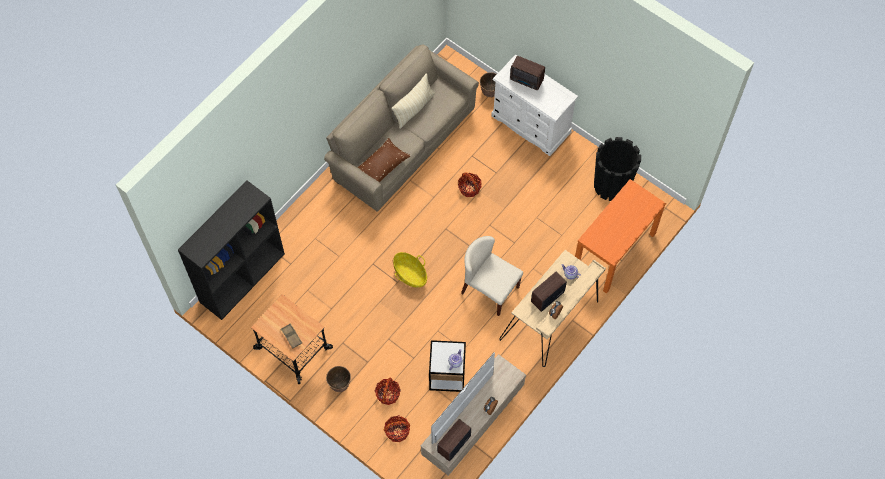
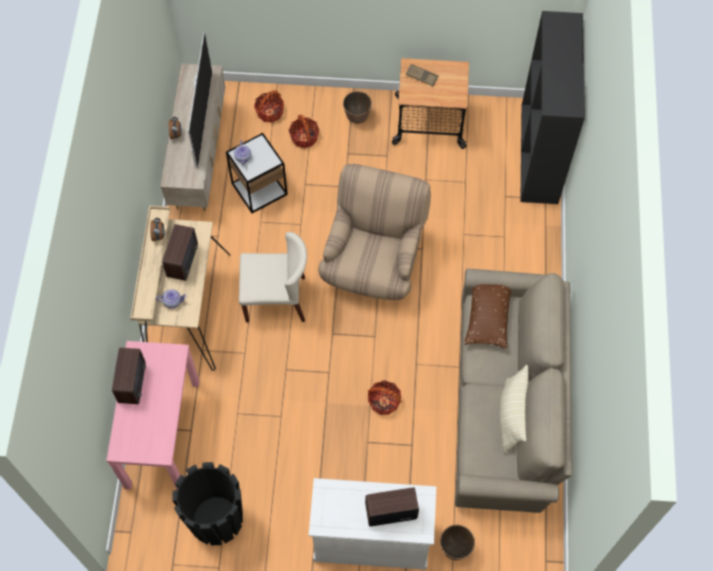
camera: 145 degrees right, 0 degrees up
(410, 274) = (373, 262): basket -> beige armchair
(453, 444) = (190, 83): radio -> radio (133, 382)
(614, 251) = (162, 433): orange console table -> pink console table

